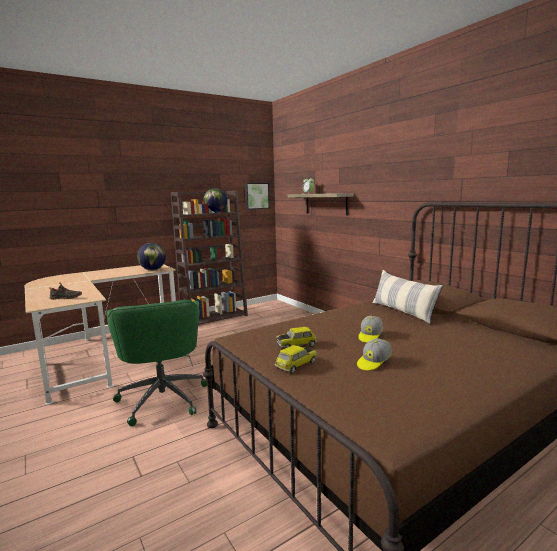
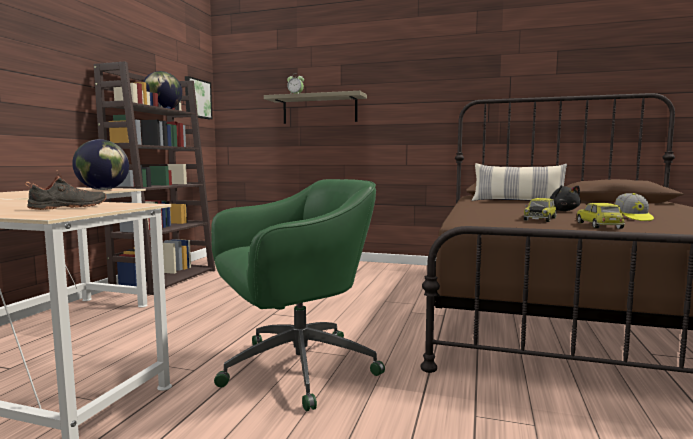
camera: 40 degrees left, 5 degrees down
(163, 397) = (294, 369): green office chair -> green office chair turned 60 degrees counterclockwise
(370, 336) = (562, 211): cap -> black plush toy

